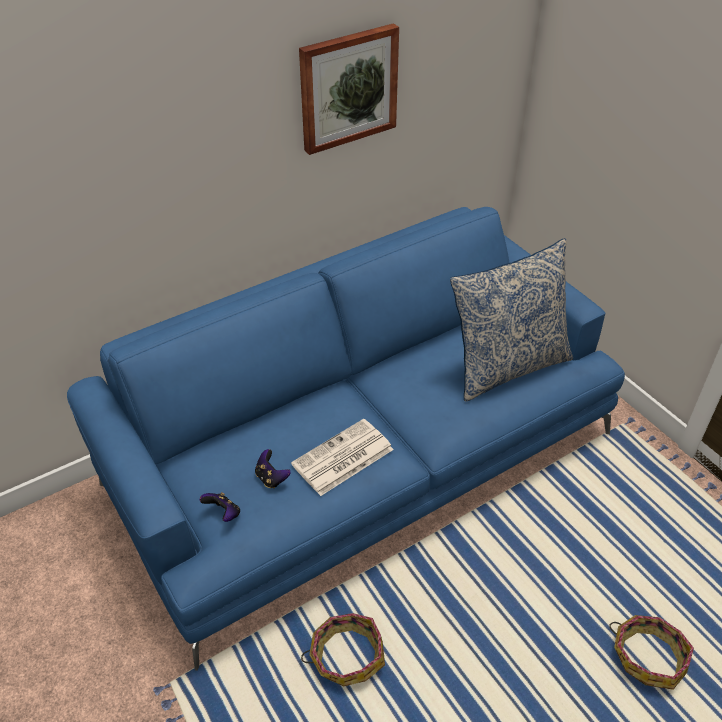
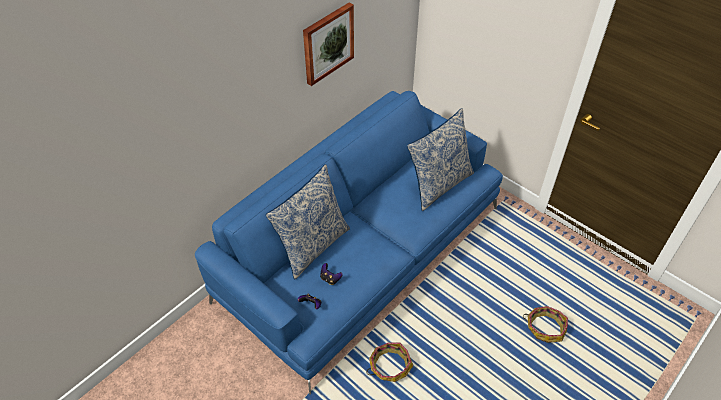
camera: 15 degrees left, 5 degrees up
(263, 420) = (312, 246): none -> pillow
(342, 458) = (365, 259): newspaper -> none

